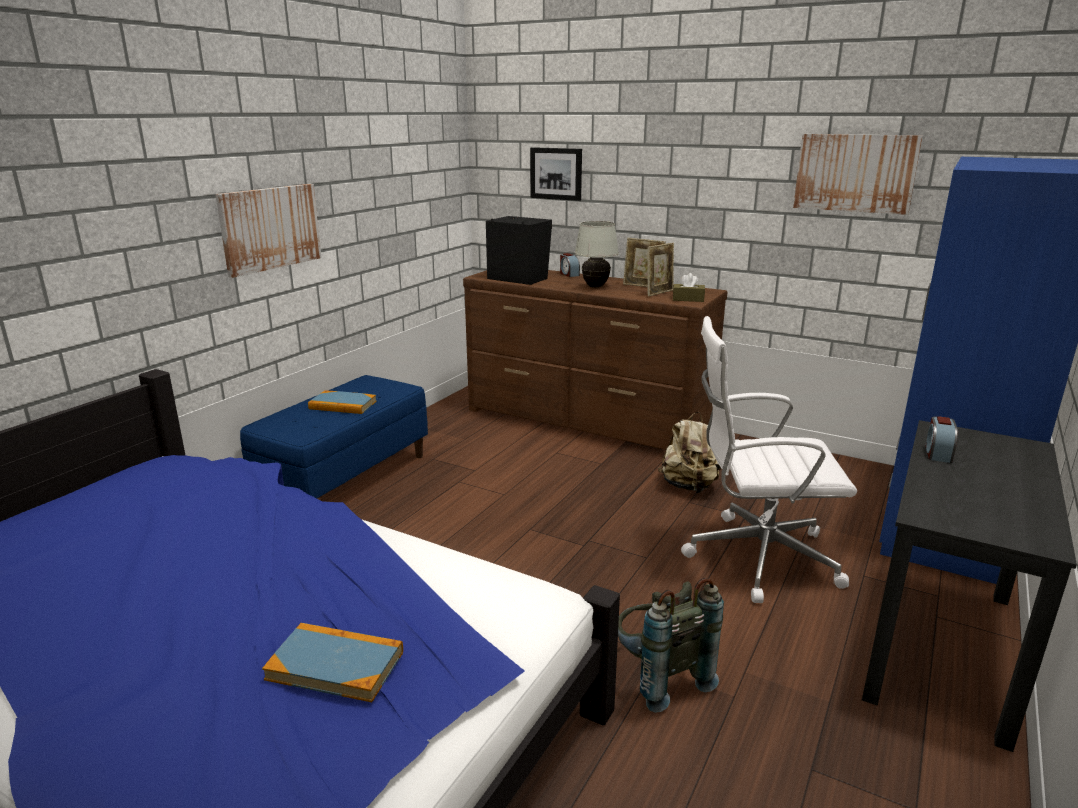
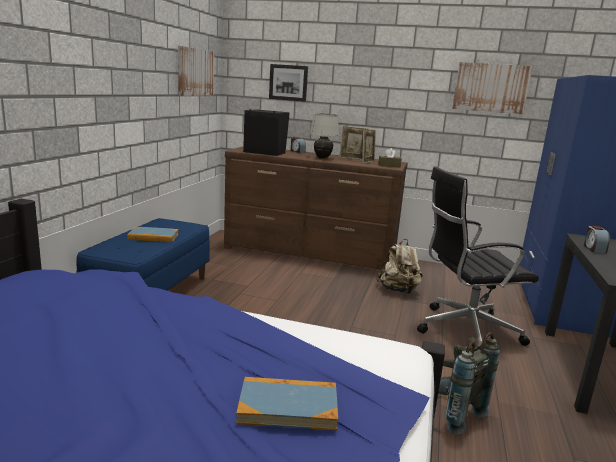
camera: 15 degrees left, 5 degrees down
(270, 228) = (104, 97): picture -> picture (195, 72)
(757, 557) = (464, 330): white office chair -> black office chair

